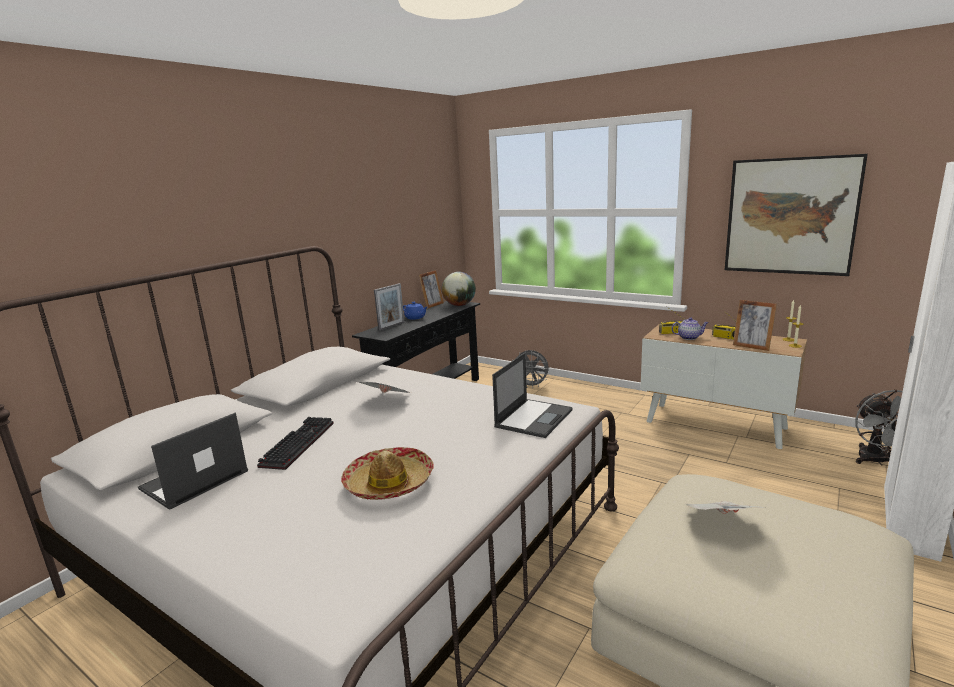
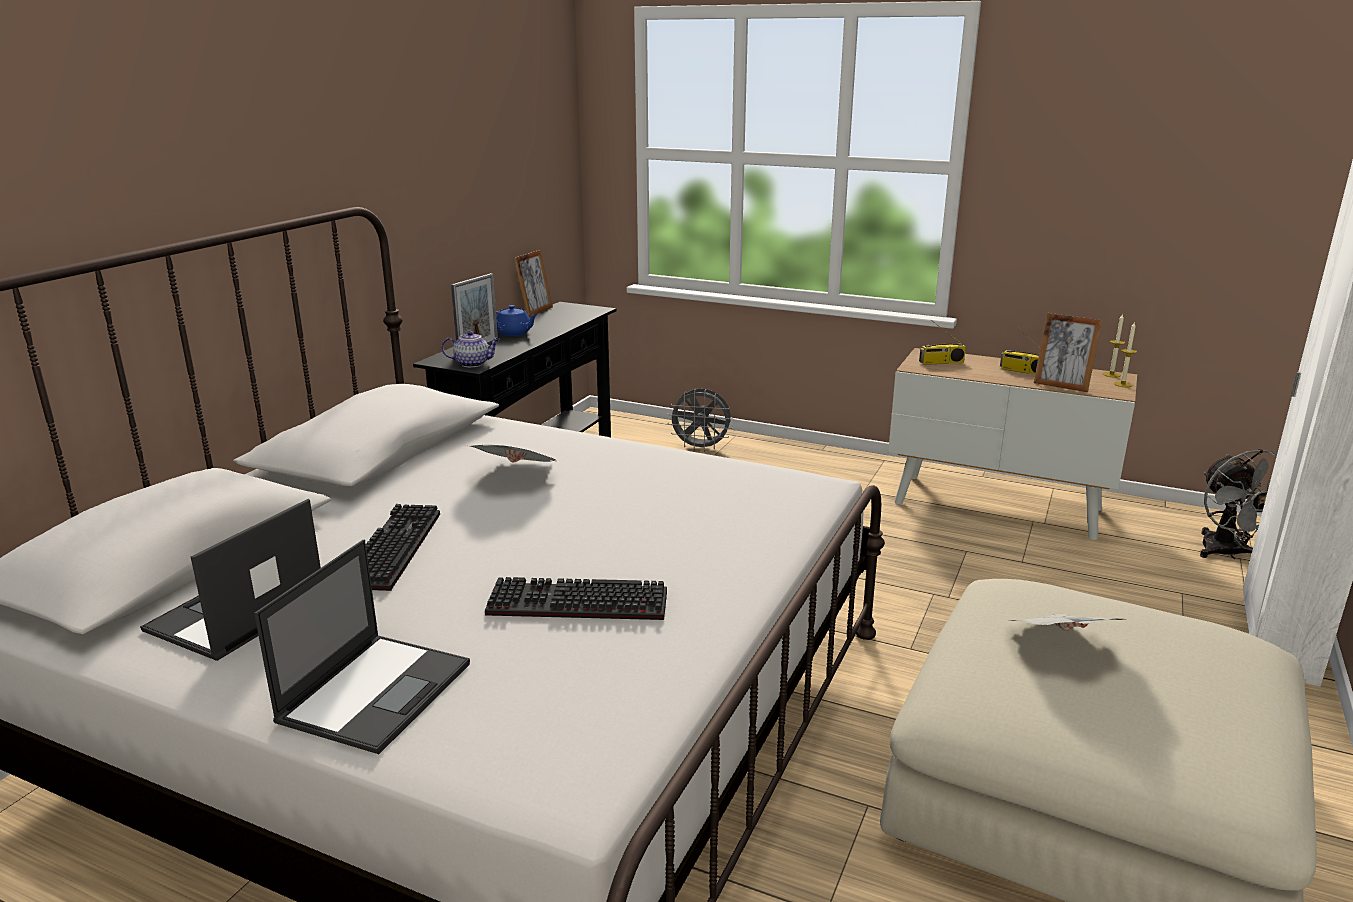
camera: 10 degrees left, 5 degrees up
(389, 483) = (574, 605): hat -> keyboard
(459, 305) = (583, 312): globe -> none
(534, 418) = (767, 499): laptop -> laptop (377, 691)
(689, 337) = (967, 371): teapot -> teapot (473, 363)
(790, 216) = (1121, 183): picture -> none

